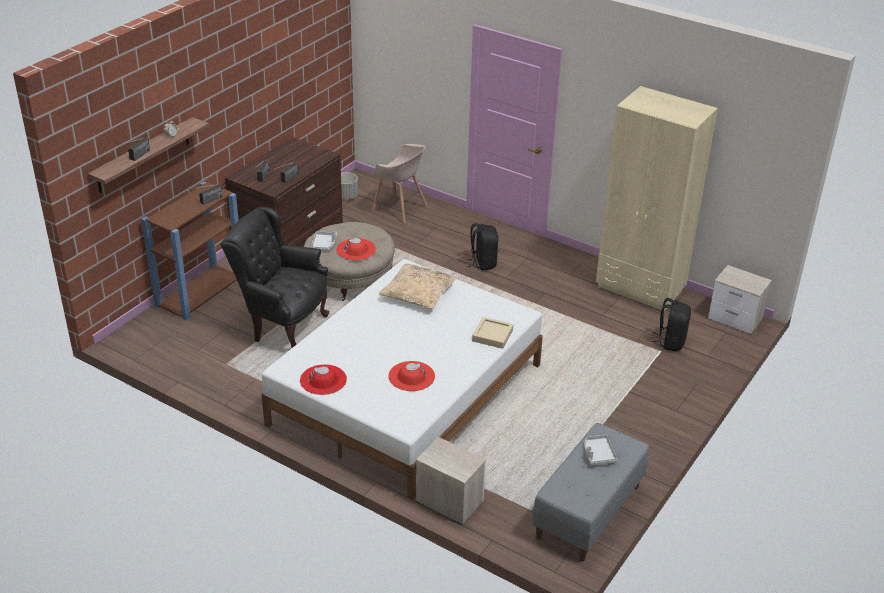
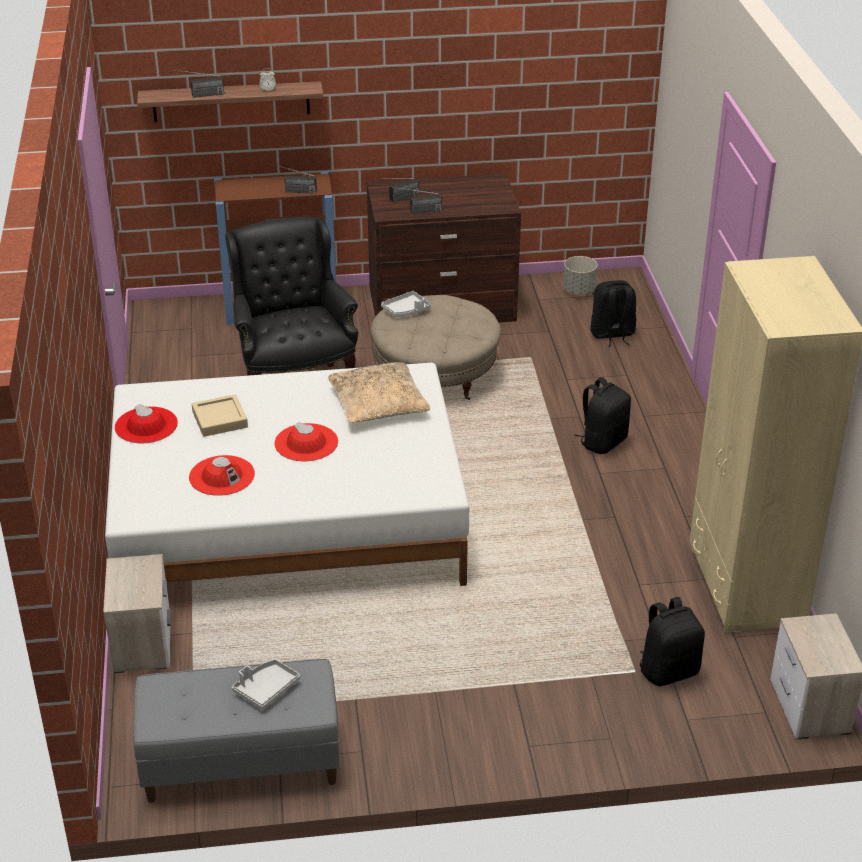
camera: 50 degrees right, 0 degrees up
(356, 249) = (427, 332): red hat -> red hat (306, 443)
(399, 209) = (612, 335): beige chair -> black backpack
(492, 335) = (370, 492): beige tray -> beige tray (220, 419)

